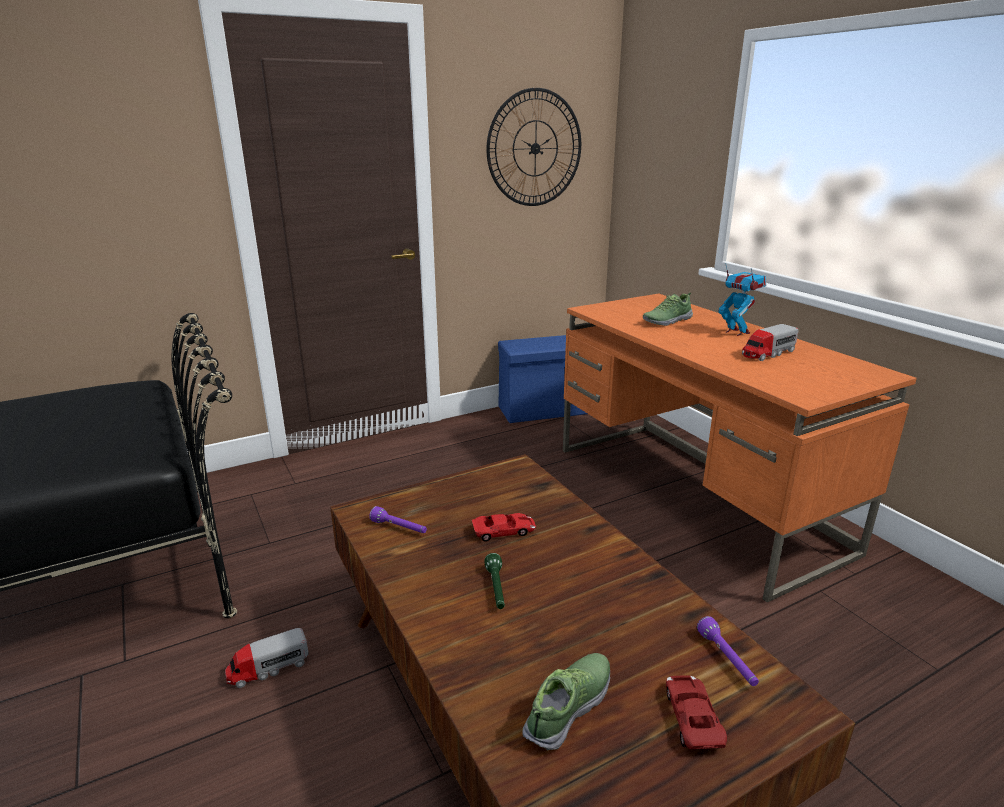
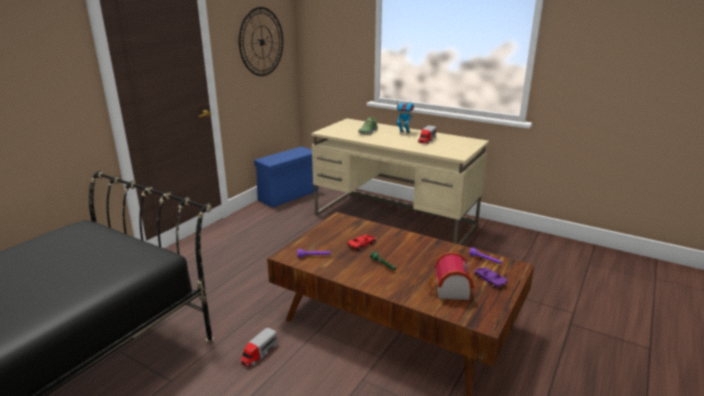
camera: 30 degrees left, 0 degrees up
(569, 707) = (449, 291): shoe -> toy house
(692, 717) = (489, 279): red toy car -> purple toy car
(694, 498) = (395, 220): orange desk -> beige desk

